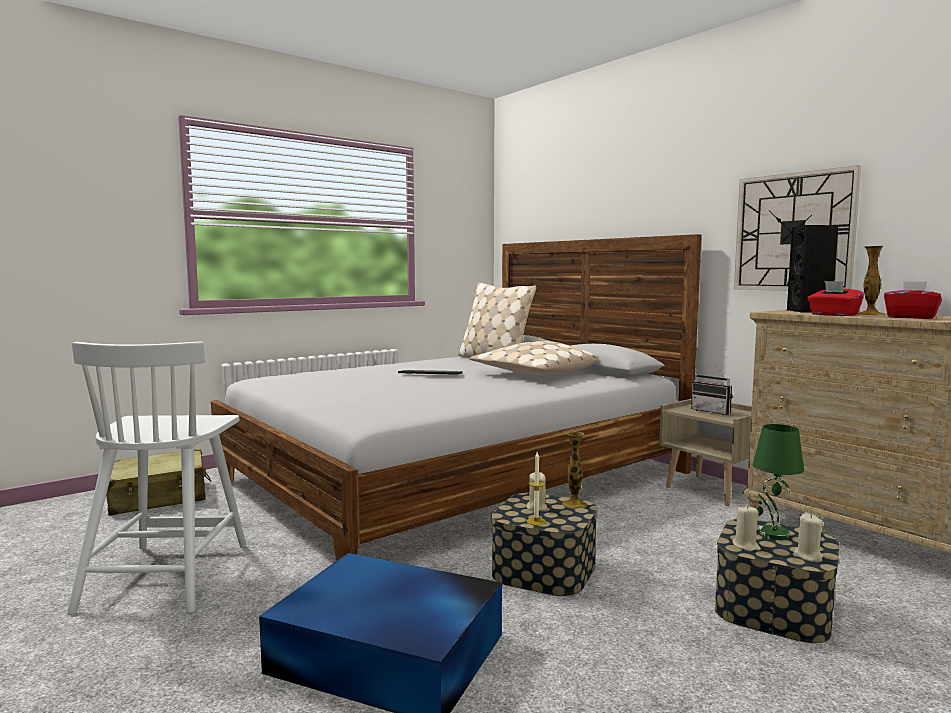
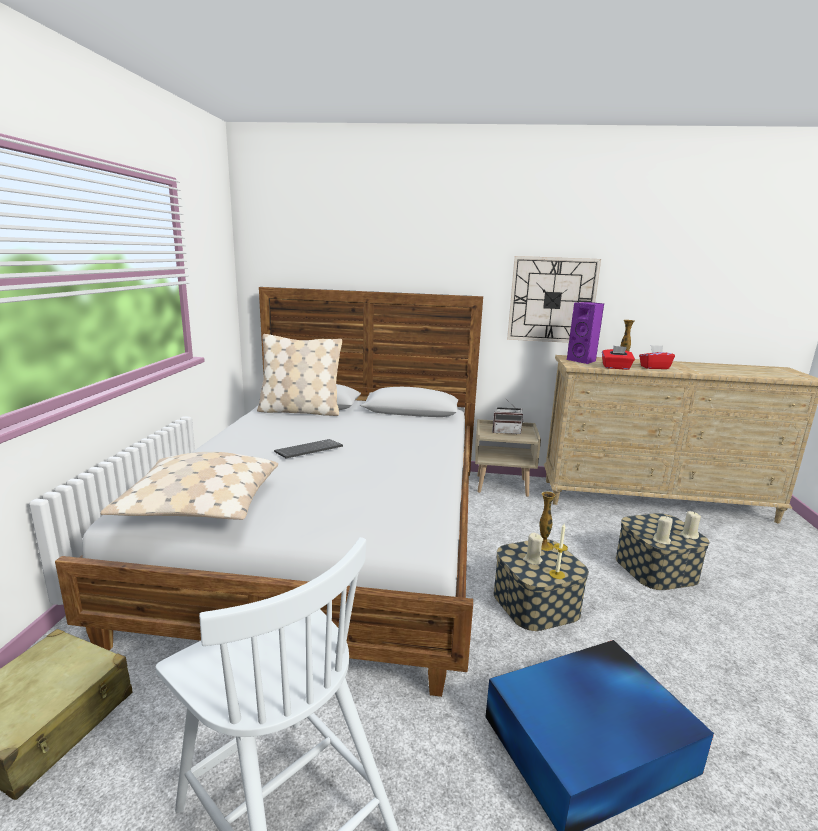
camera: 45 degrees left, 10 degrees up
(534, 374) = (383, 428): beige pillow -> beige pillow (200, 505)
(772, 534) = (652, 525): green table lamp -> none
(810, 311) = (583, 361): black speaker -> purple speaker

